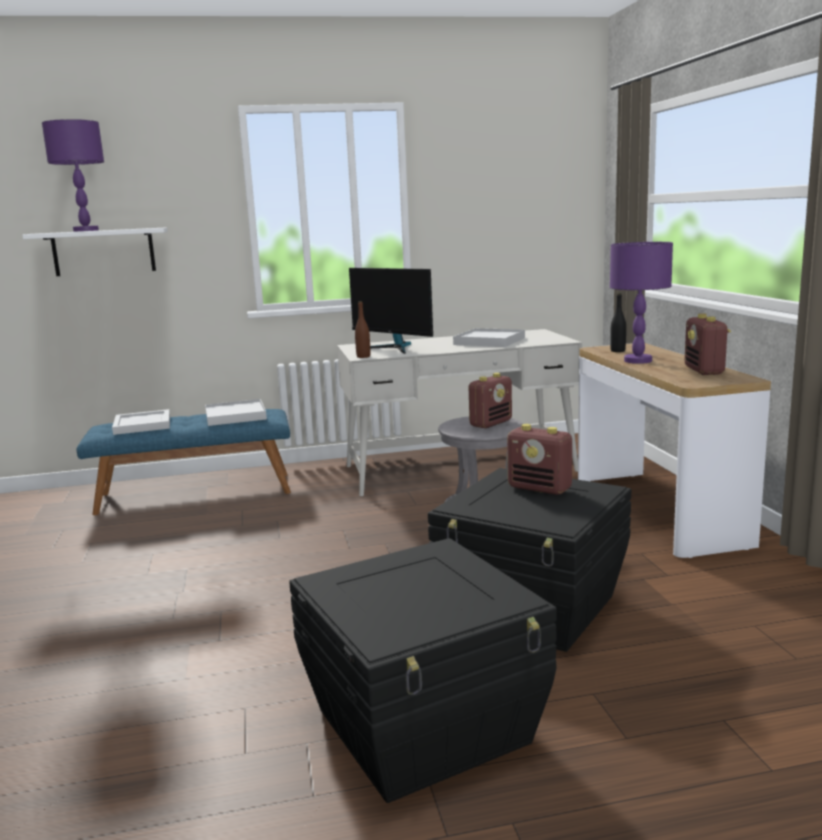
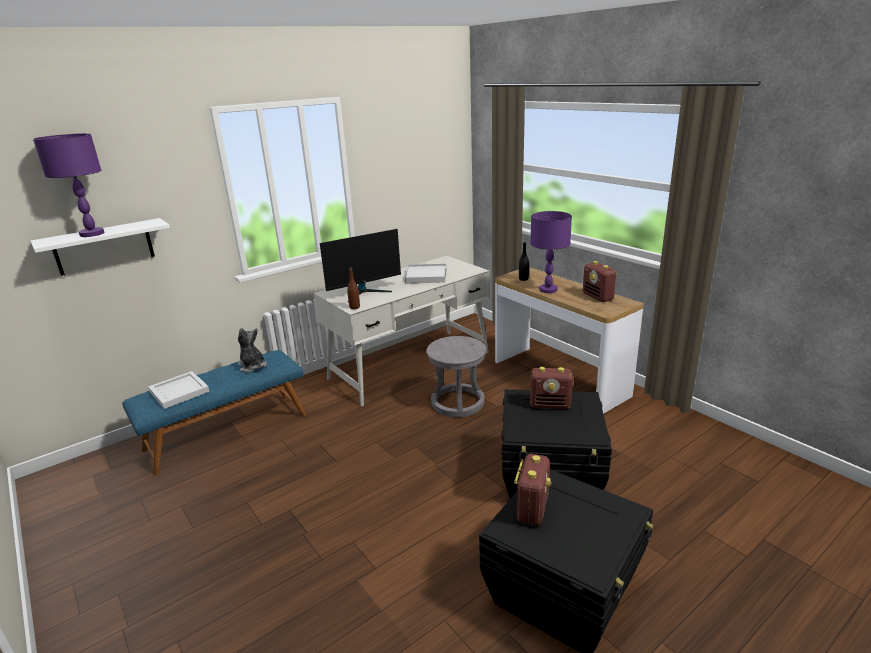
camera: 25 degrees left, 10 degrees up
(235, 416) = (252, 366): white tray -> plush toy
(394, 348) = (365, 292): monitor -> monitor turned 45 degrees counterclockwise
(491, 423) = (460, 345): radio -> radio (532, 508)

